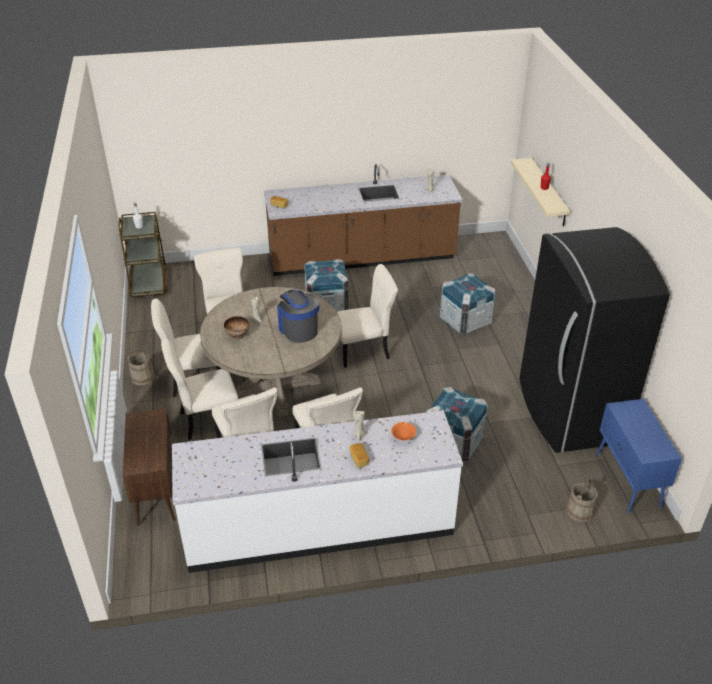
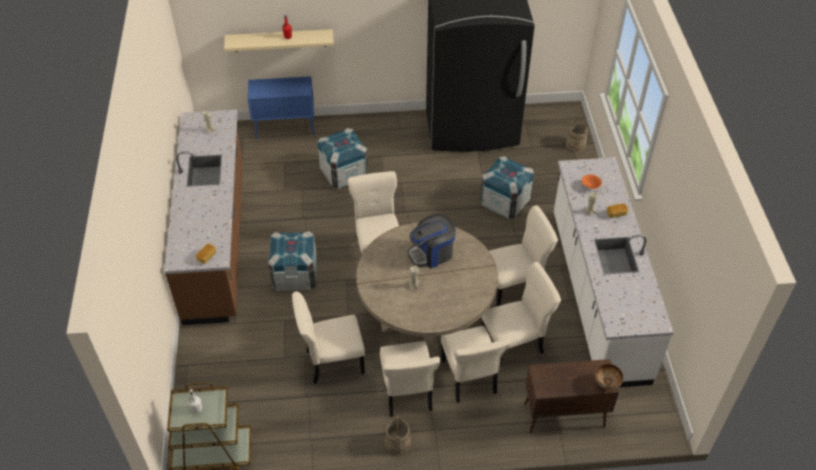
camera: 85 degrees left, 10 degrees up
(237, 335) = (437, 301): bowl -> bowl (606, 384)
(628, 481) = (546, 114): blue cabinet -> blue cabinet (286, 128)

